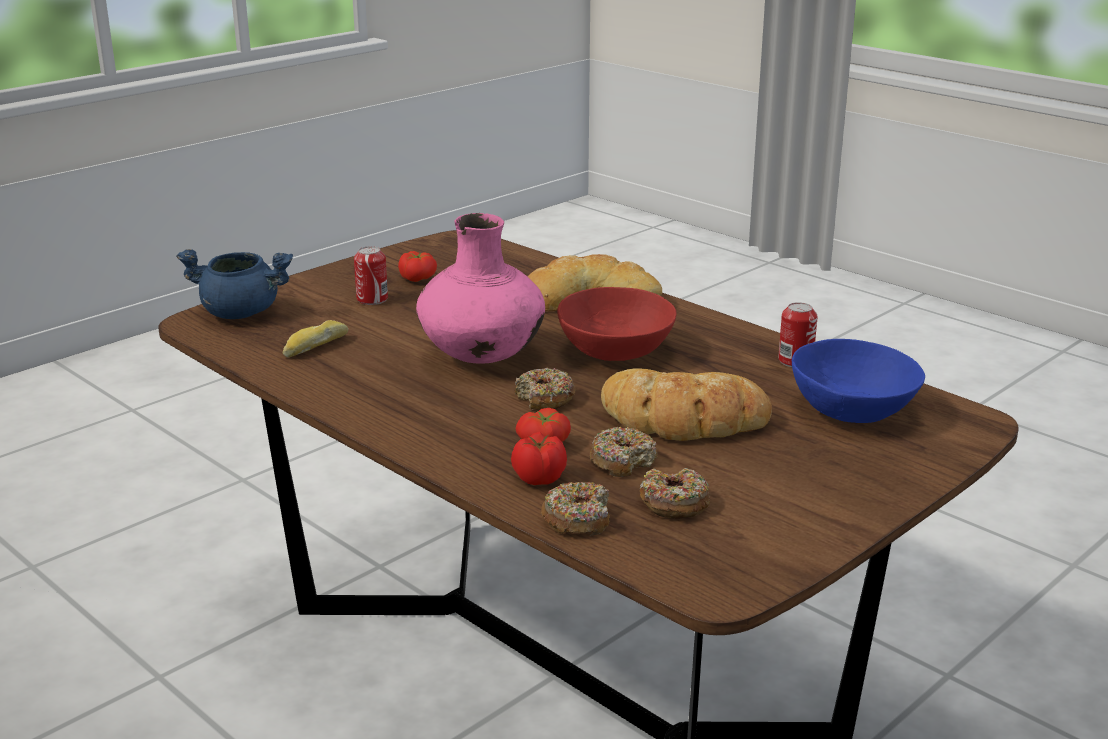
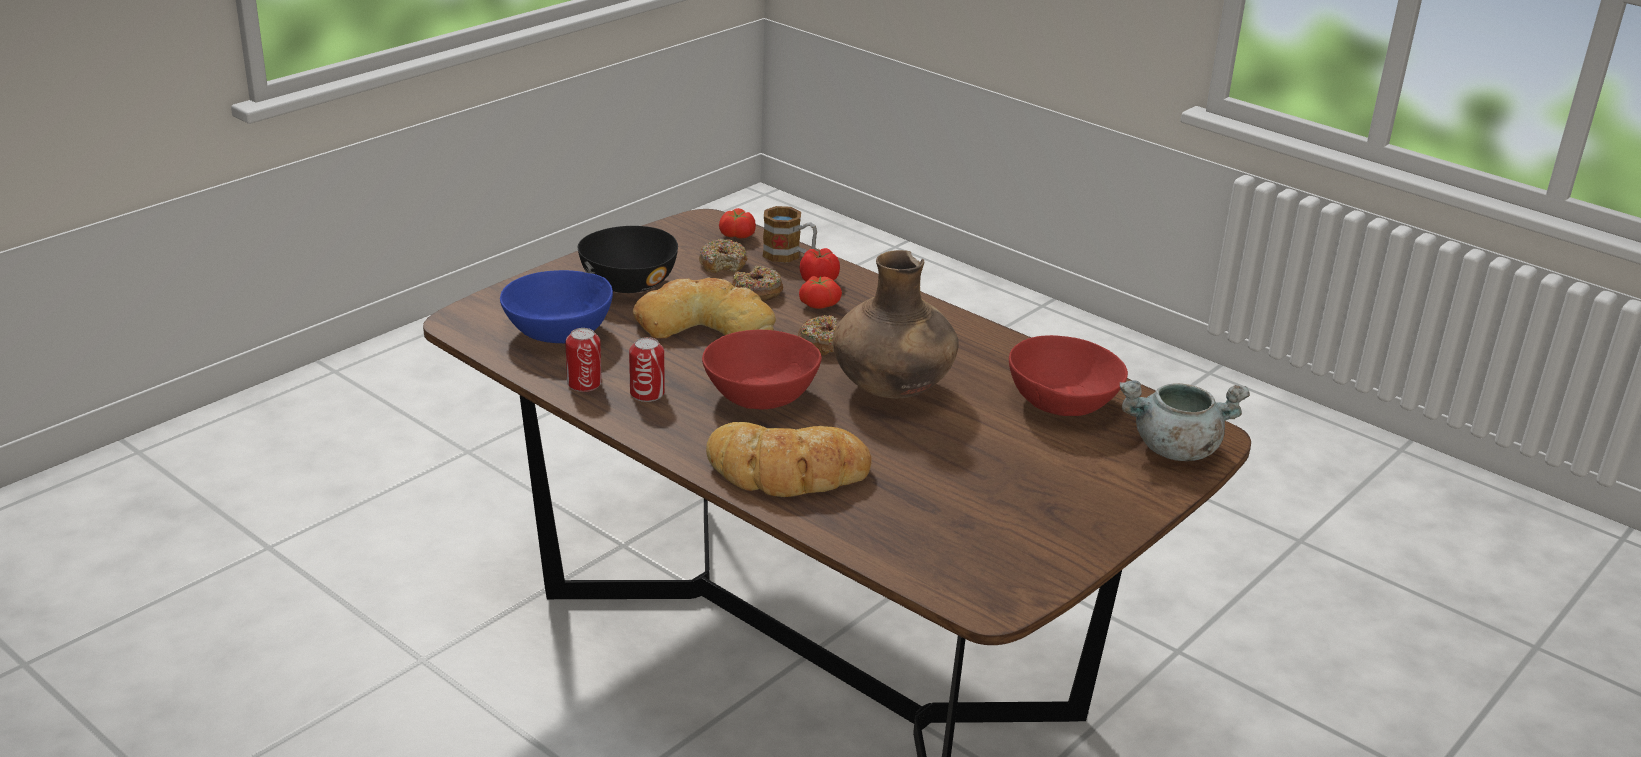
camera: 175 degrees right, 5 degrees up
(242, 313) = (1175, 450): blue cooking pot -> grey cooking pot
(315, 346) = (1062, 402): bread -> red bowl
(372, 299) = (1044, 472): can -> can (647, 393)
(418, 278) = (1008, 510): tomato -> tomato (736, 235)
(481, 357) = (892, 389): pink vase -> brown vase
(577, 519) = (789, 256): donut -> mug
(796, 472) = (628, 283): none -> black bowl

